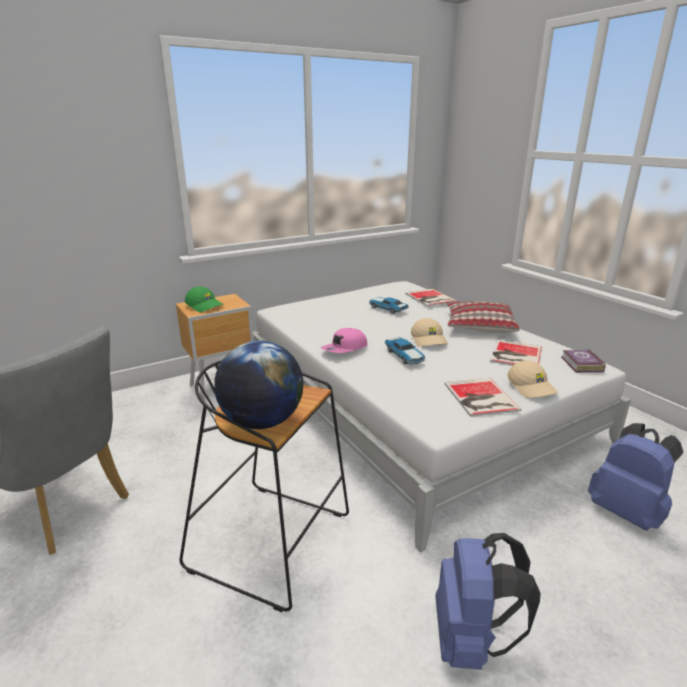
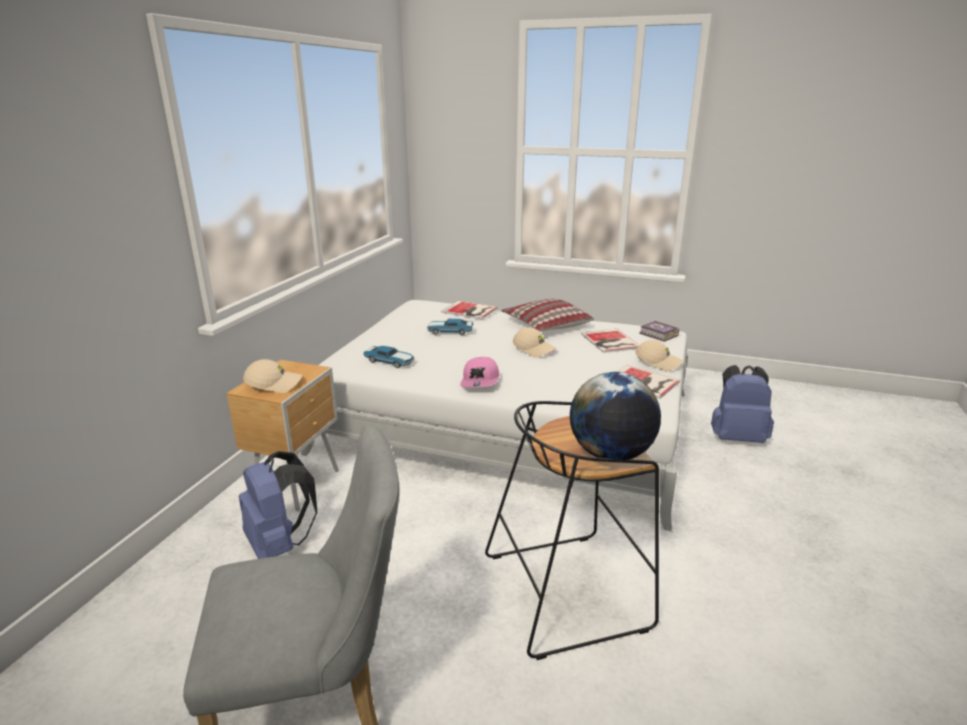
camera: 40 degrees left, 0 degrees up
(205, 306) = (274, 383): green cap -> beige cap
(404, 356) = (540, 370): toy car -> toy car (390, 362)
(471, 639) = (766, 564): blue backpack -> blue backpack (280, 544)

